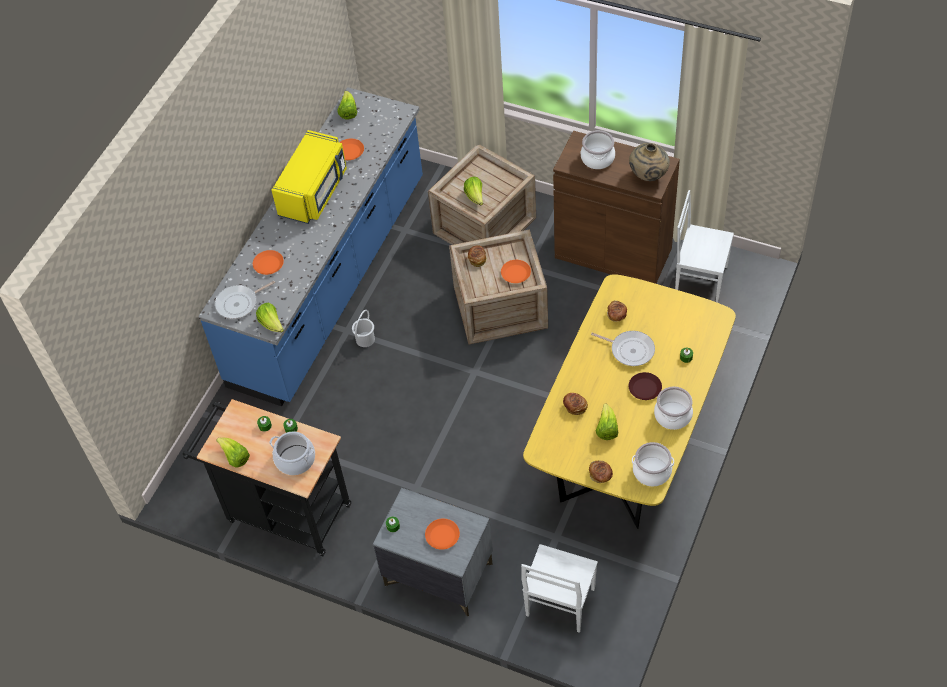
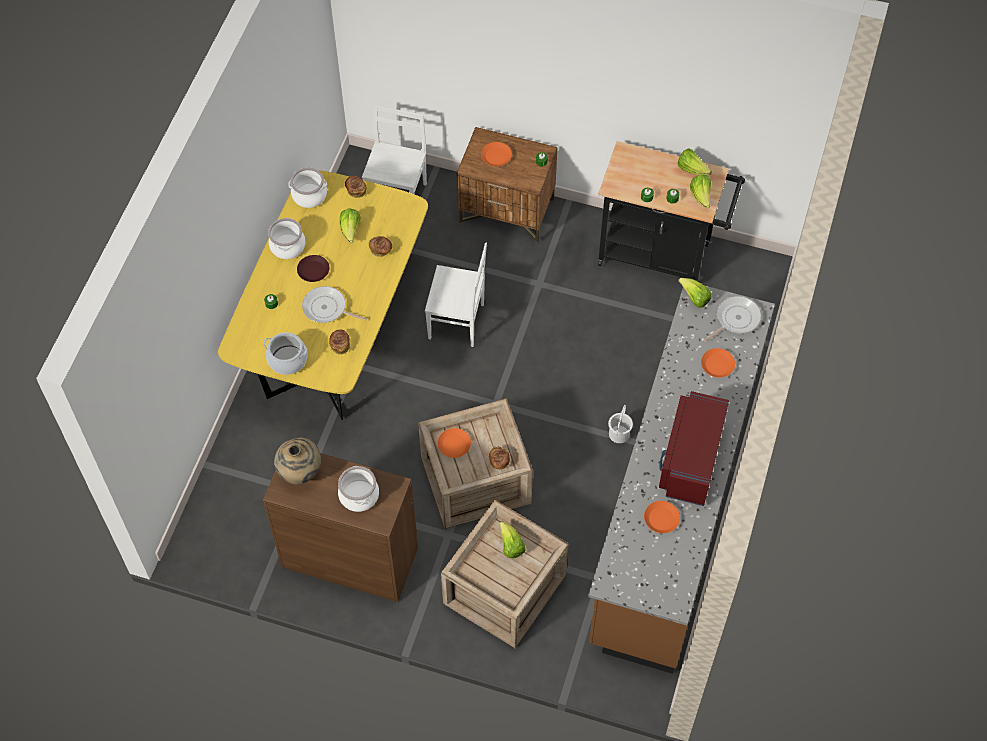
camera: 170 degrees right, 5 degrees up
(295, 460) = (635, 170): cooking pot -> cooking pot (287, 360)
(314, 192) = (690, 459): yellow microwave -> red microwave
(331, 281) = (673, 503): blue counter -> brown counter
(348, 112) = (677, 580): lettuce -> lettuce (701, 196)
(437, 574) = (507, 211): grey nightstand -> brown nightstand
(700, 279) = (251, 527): white chair -> white chair (457, 322)

